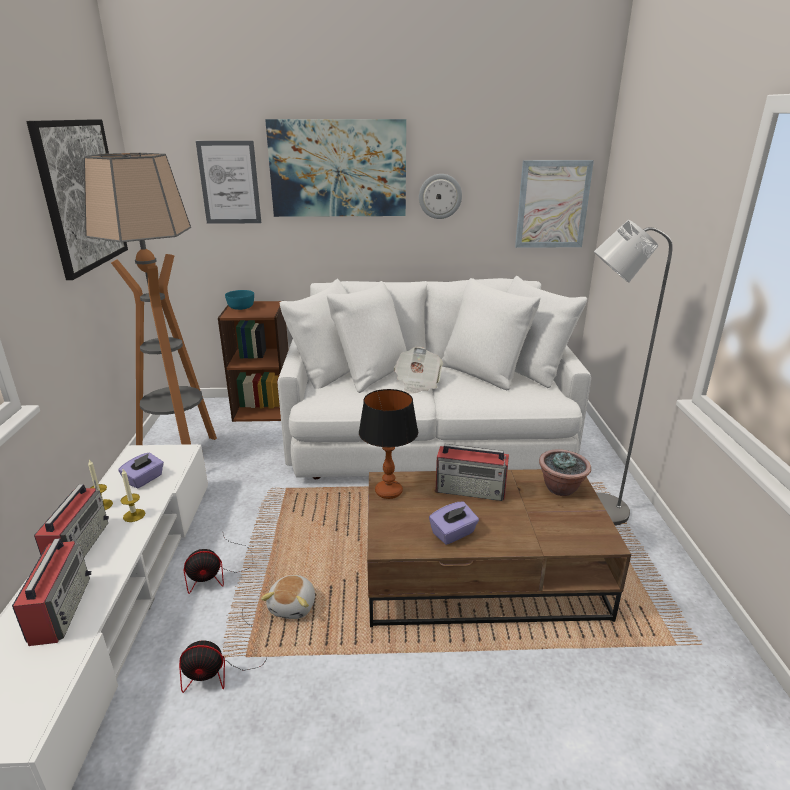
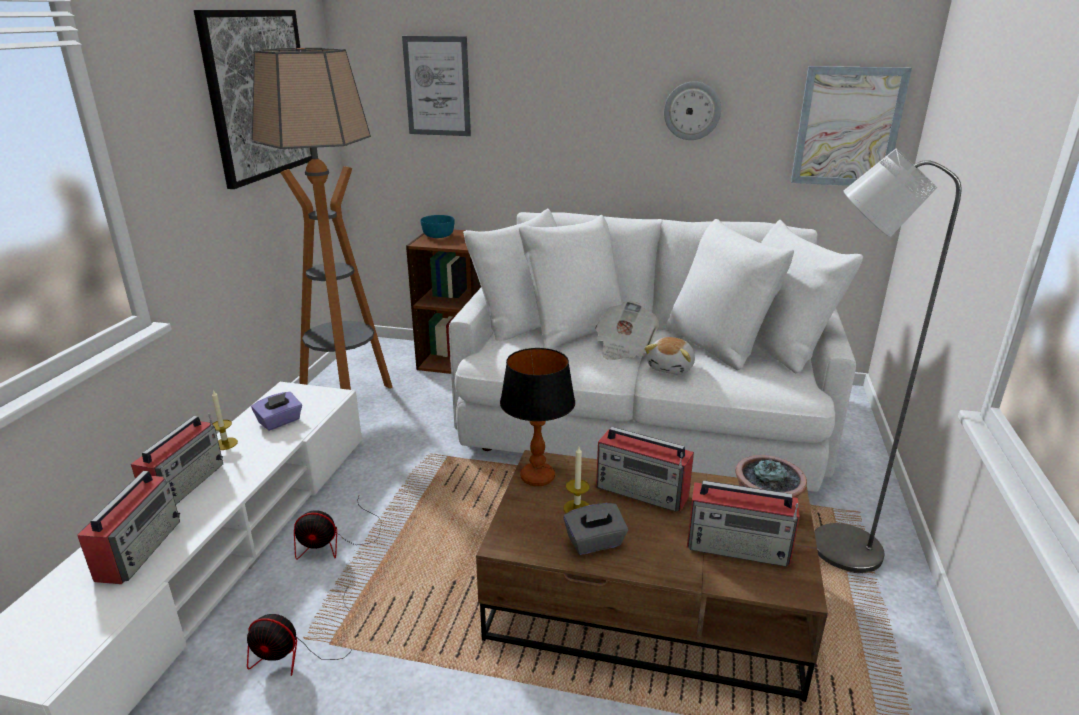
camera: 15 degrees right, 0 degrees up
(134, 515) = (253, 460): candle -> candle (577, 508)
(293, 606) = (404, 596): plush toy -> plush toy (671, 368)
(338, 169) = (565, 72): picture -> none
(453, 534) = (595, 542): purple tissue box -> grey tissue box
(555, 519) = (739, 547): none -> radio

